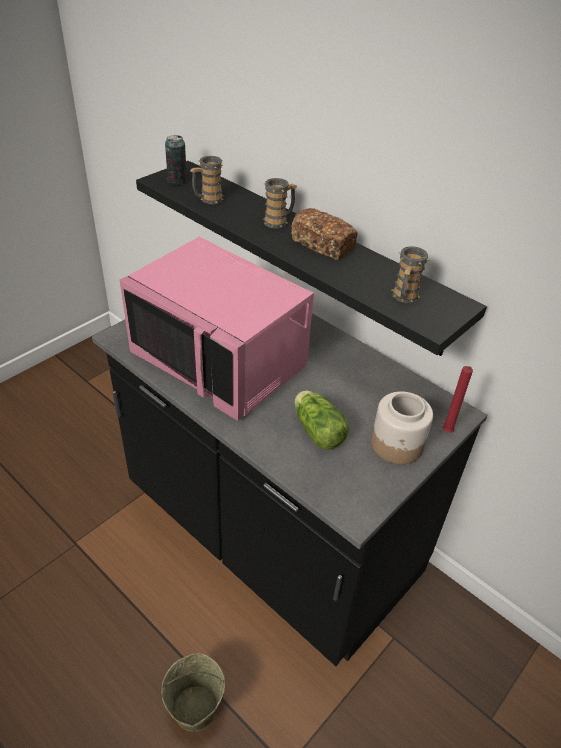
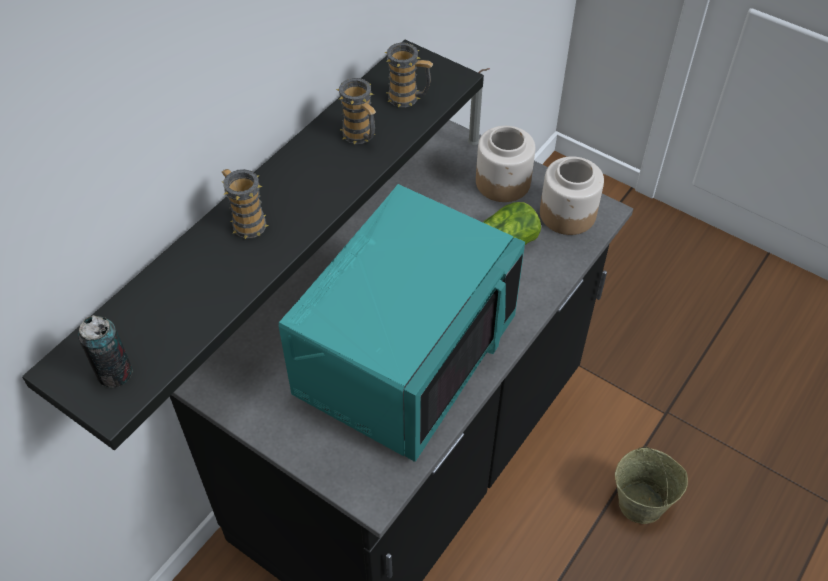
camera: 95 degrees left, 10 degrees up
(207, 200) = (184, 317): mug -> mug (361, 137)
(221, 360) = (403, 354): pink microwave -> turquoise microwave
(323, 245) = (305, 171): bread -> none
(354, 485) = (568, 214): none -> jar
(446, 433) = (475, 145): red candle -> grey candle

